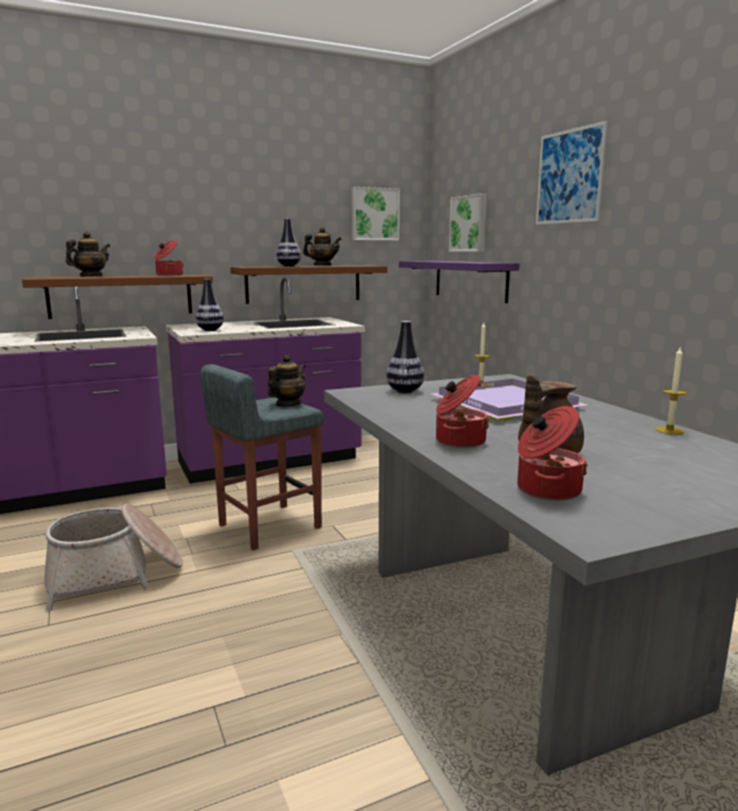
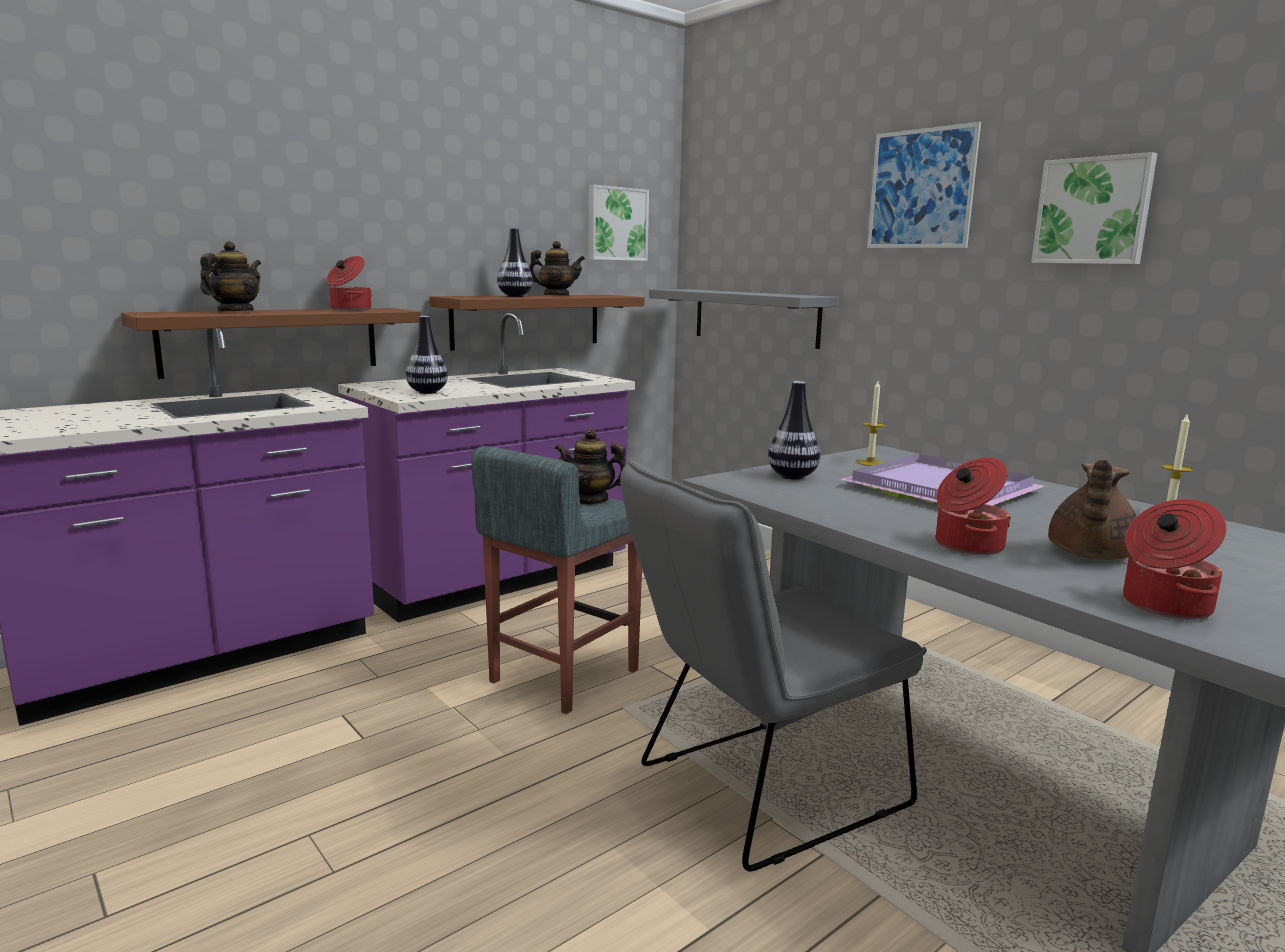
camera: 15 degrees left, 0 degrees up
(115, 575) = (386, 778): basket -> none
(287, 404) = (590, 500): teapot -> teapot turned 90 degrees counterclockwise
(344, 614) = (757, 790): none -> grey chair
(469, 223) = (754, 242): picture -> picture (1093, 211)
(470, 280) = (755, 317): purple shelf -> grey shelf

